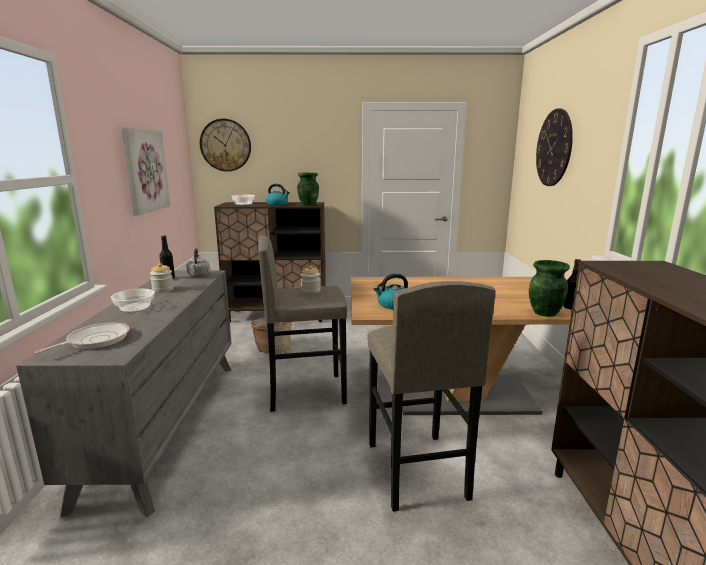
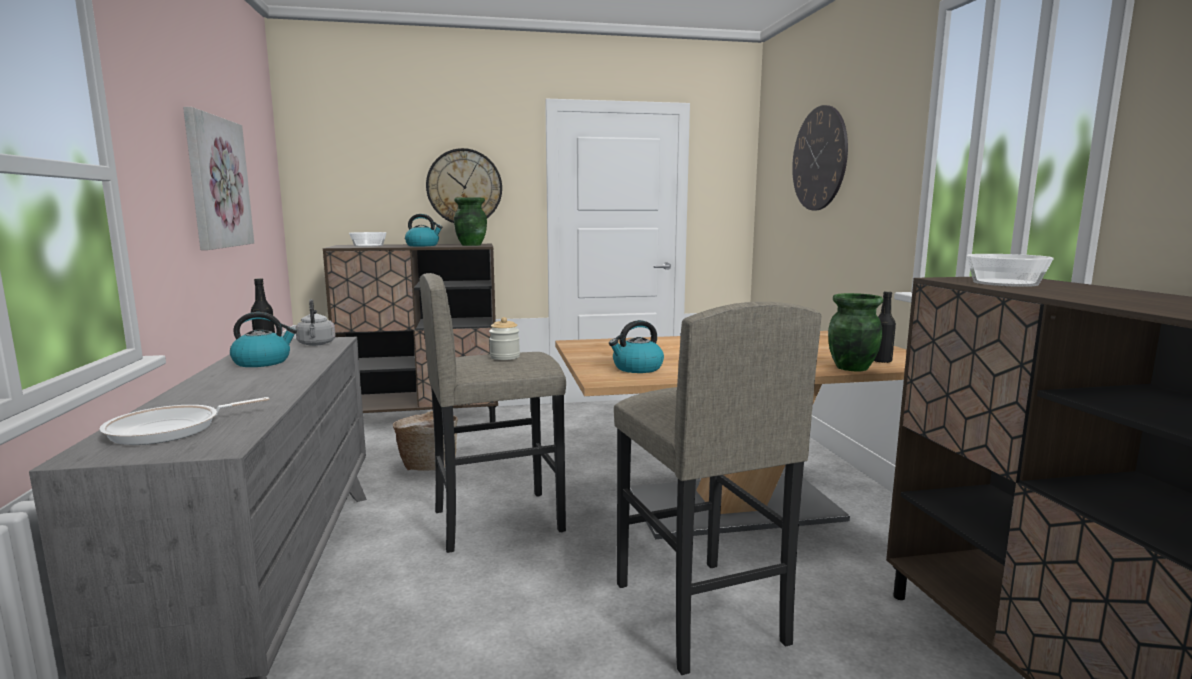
camera: 10 degrees left, 5 degrees down
(95, 340) = (171, 429): frying pan -> frying pan turned 150 degrees counterclockwise
(135, 308) = (224, 386): bowl -> bowl (1004, 283)
(163, 289) = (263, 362): jar -> kettle
(225, 145) = (337, 157): wall clock -> wall clock (464, 187)

